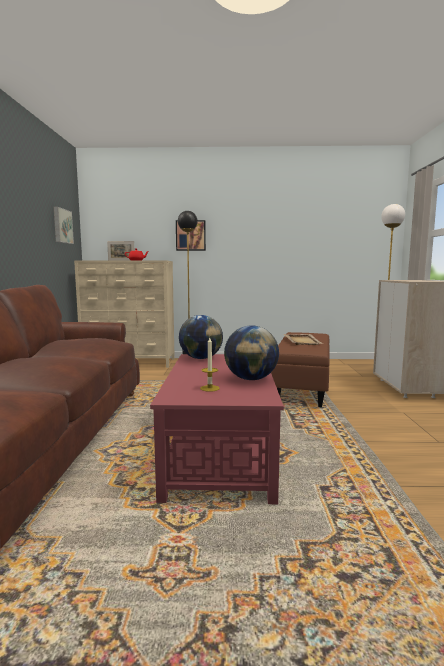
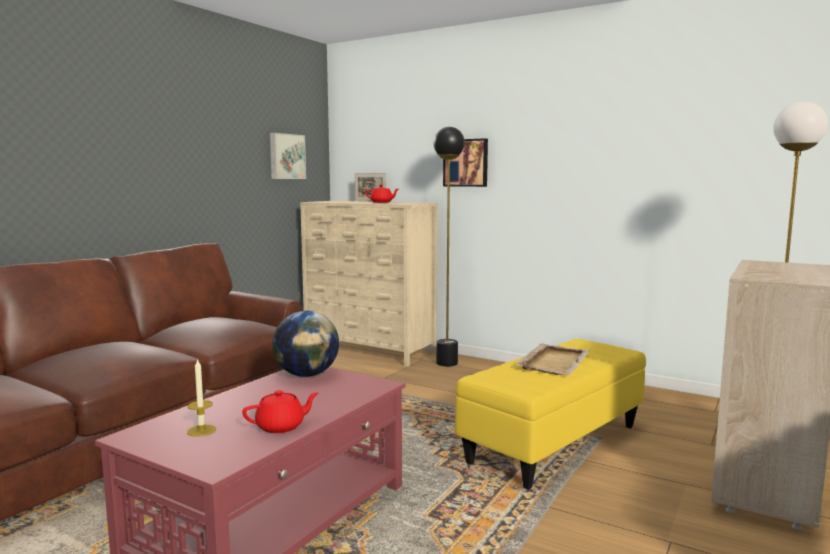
camera: 30 degrees right, 0 degrees up
(251, 379) = (281, 427): globe -> red teapot
(301, 388) = (553, 444): brown ottoman -> yellow ottoman

